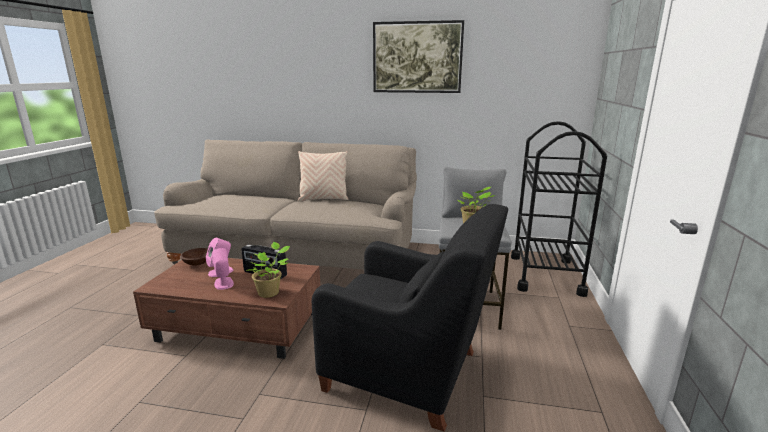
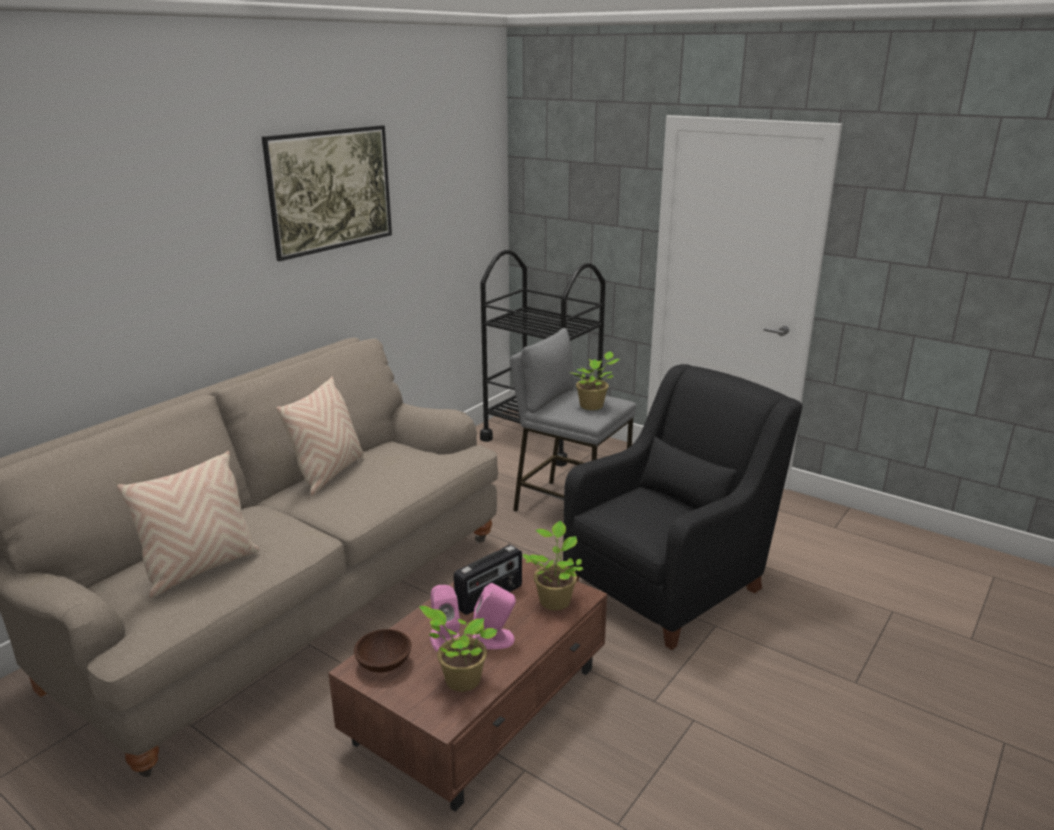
camera: 65 degrees left, 5 degrees up
(185, 283) = (460, 679): none -> potted plant
(223, 200) = (201, 568): none -> beige pillow

